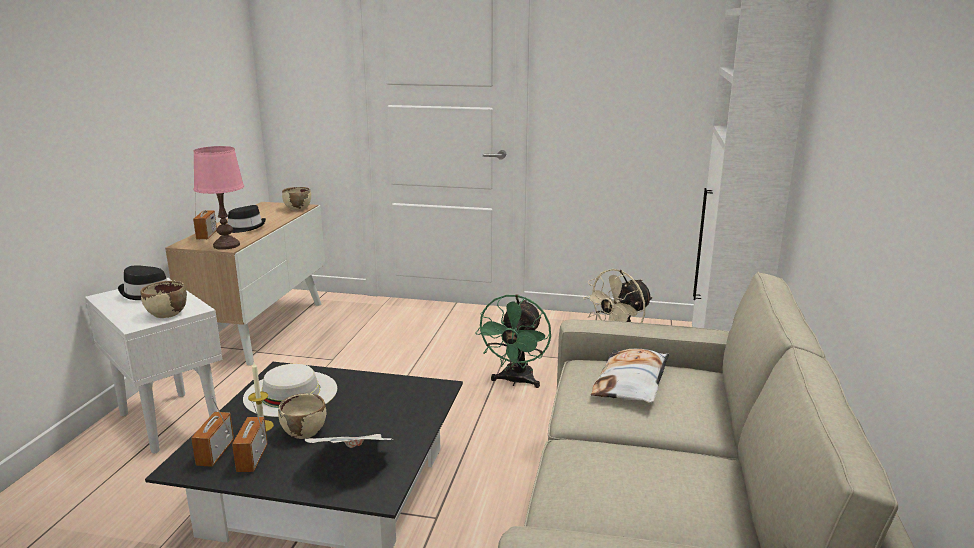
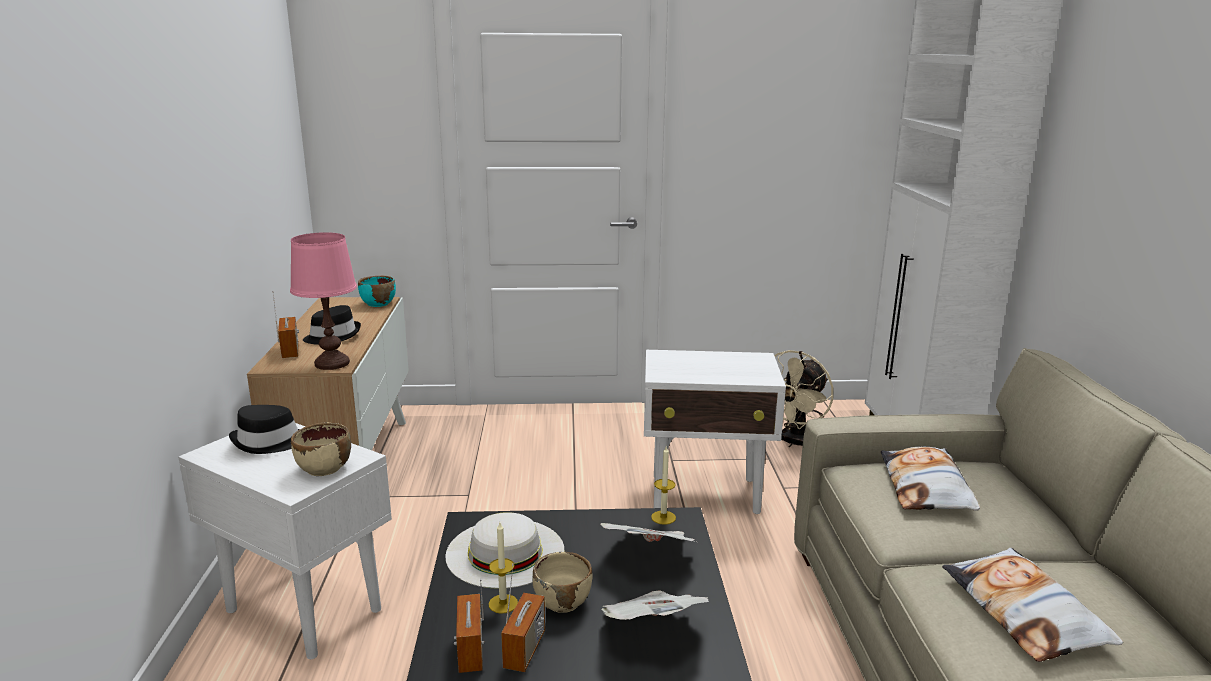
camera: 15 degrees left, 0 degrees up
(252, 458) = (524, 650): radio -> radio turned 150 degrees counterclockwise
(297, 208) = (378, 304): beige bowl -> turquoise bowl
(395, 409) = (651, 554): none -> newspaper
(426, 385) = (663, 517): none -> candle
(516, 381) = (706, 494): green fan -> white side table
(624, 484) = (1024, 612): none -> pillow

